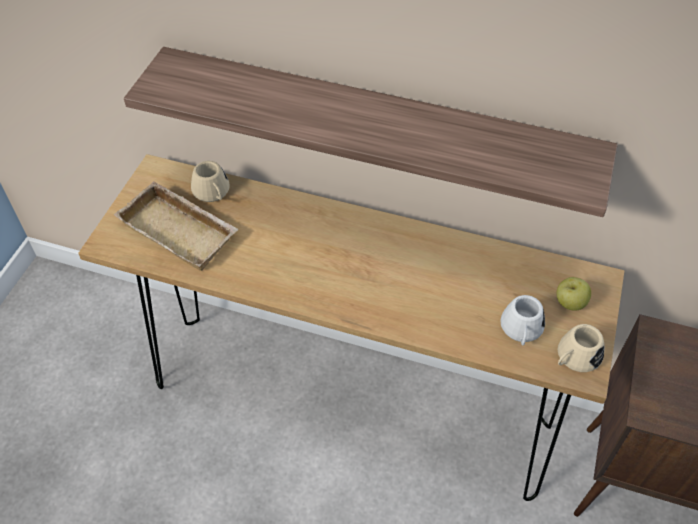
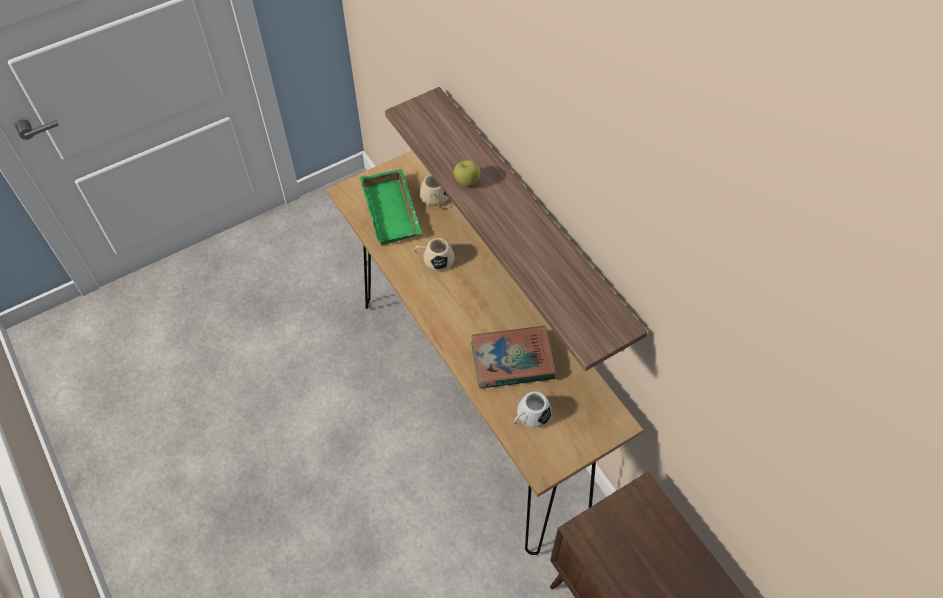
camera: 40 degrees right, 5 degrees up
(181, 230) = (393, 212): beige tray -> green tray
(449, 291) = (512, 360): none -> book
(569, 303) = (580, 423): apple -> apple (467, 181)
(574, 358) = (545, 456): beige mug -> beige mug (434, 259)

